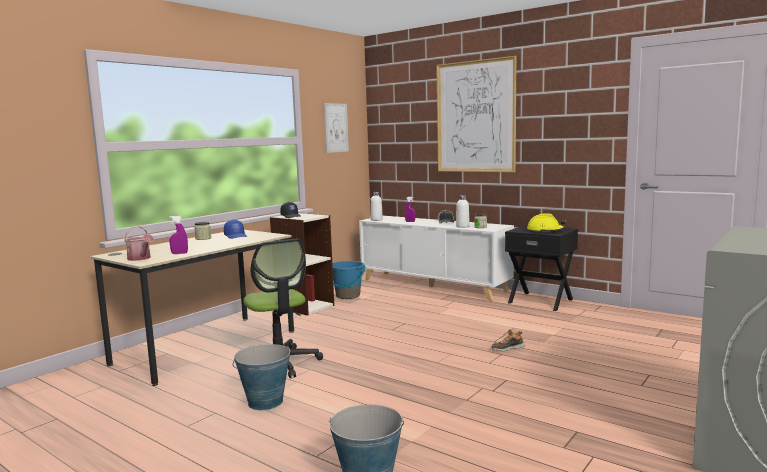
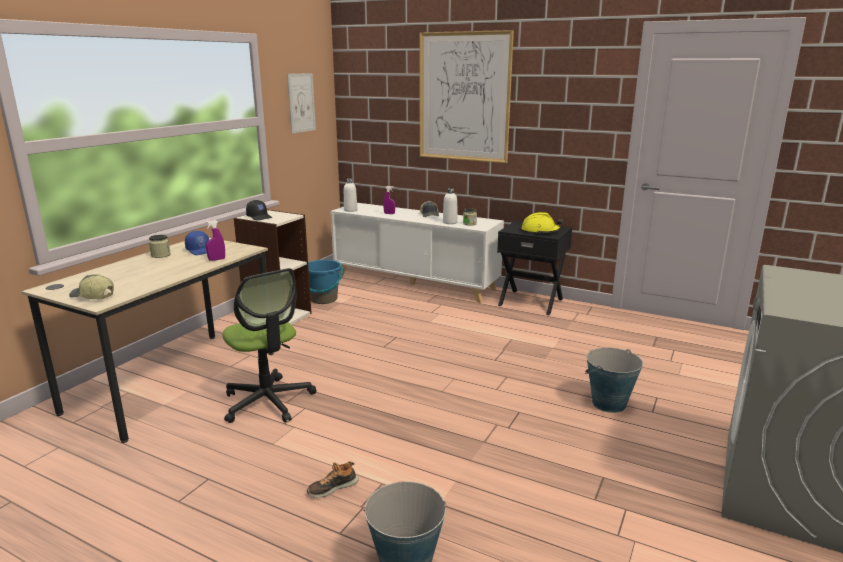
camera: 10 degrees left, 10 degrees up
(140, 258) = (92, 296): watering can -> cap
(179, 253) = (140, 285): purple spray bottle -> purple spray bottle (217, 259)
(265, 402) = (264, 459): bucket -> bucket (608, 403)
(507, 348) = (511, 368): shoe -> shoe (332, 487)

